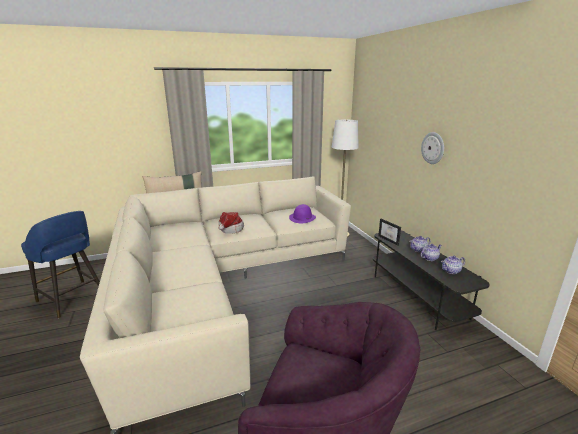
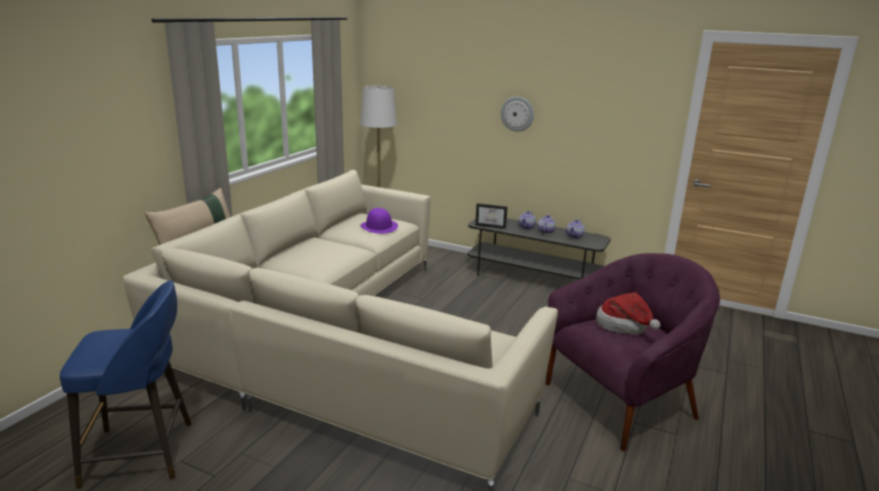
camera: 45 degrees left, 0 degrees up
(230, 229) = (322, 262): hat -> hat (625, 326)

